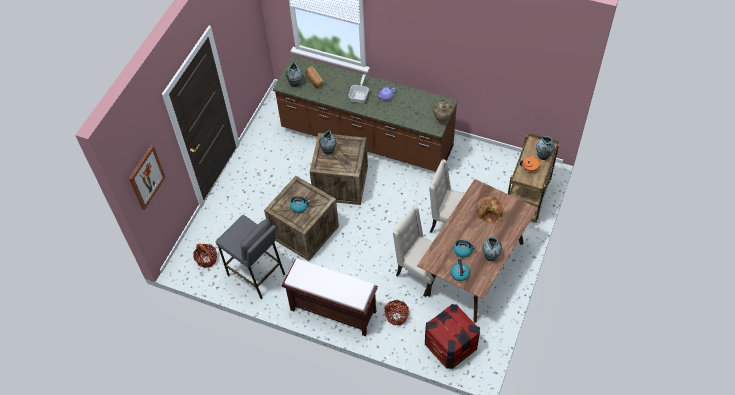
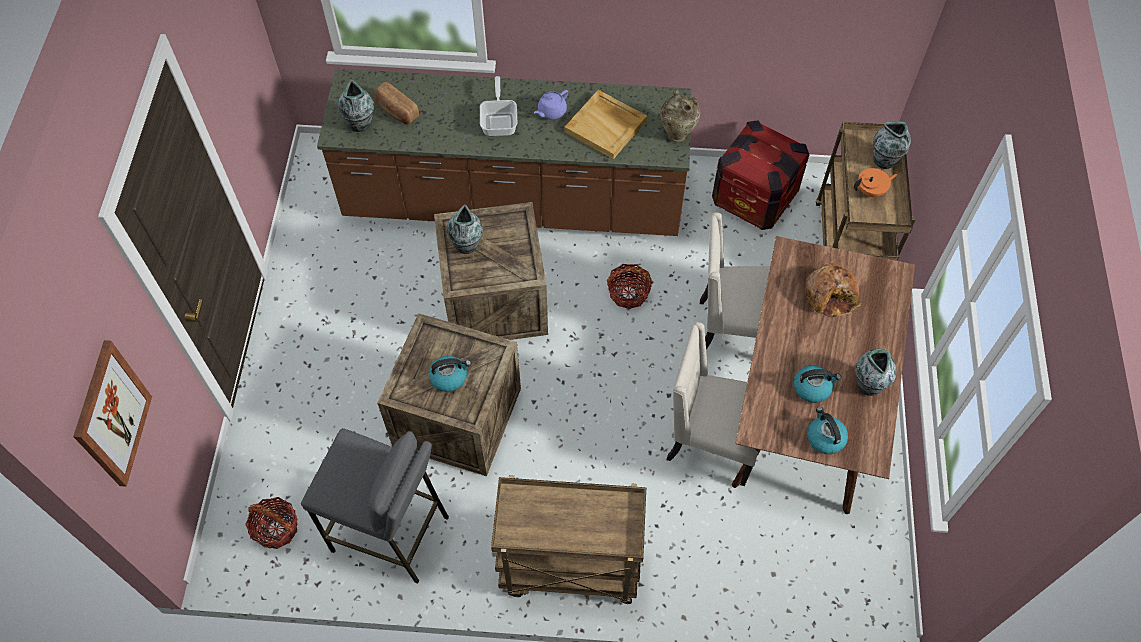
camera: 20 degrees left, 5 degrees up
(332, 310) = (568, 567): brown bench -> brown cart
(396, 316) = (697, 542): basket -> basket (628, 293)
(409, 109) = (606, 126): none -> beige tray
(450, 346) = (821, 575): crate -> crate (754, 197)

